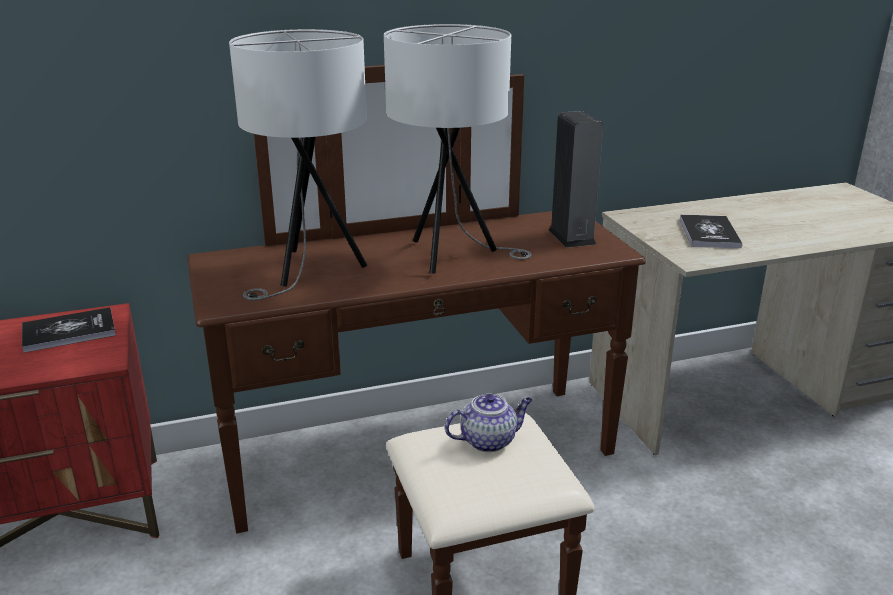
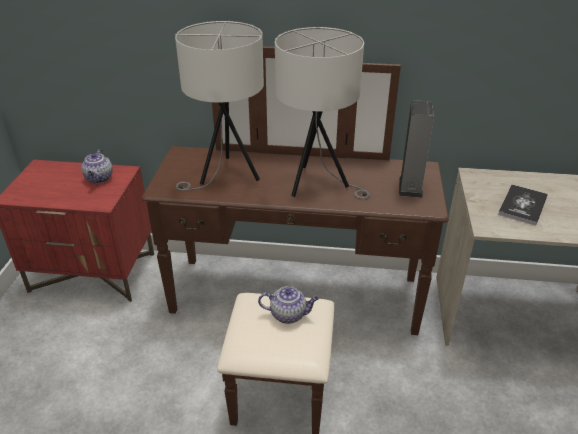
camera: 25 degrees right, 10 degrees up
(69, 331) = (99, 178): book -> teapot

